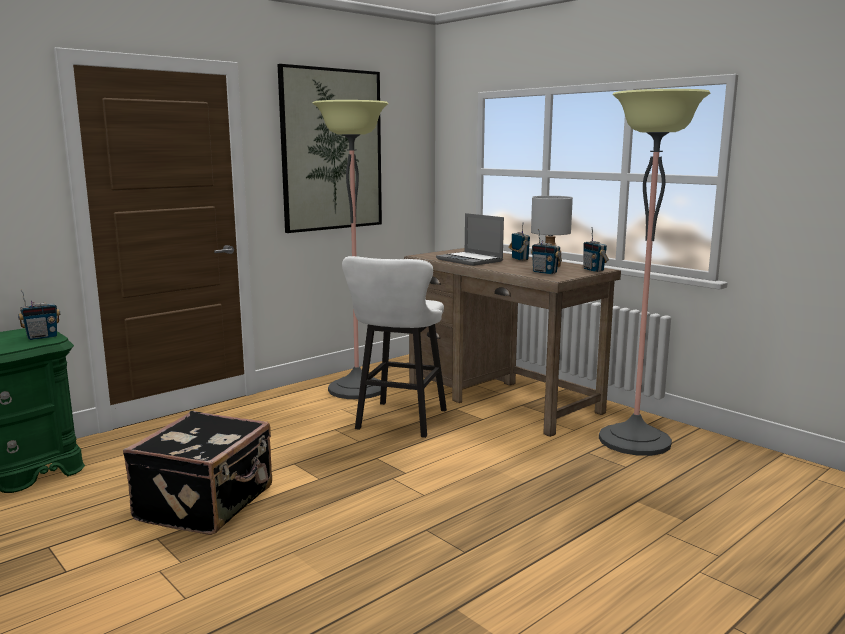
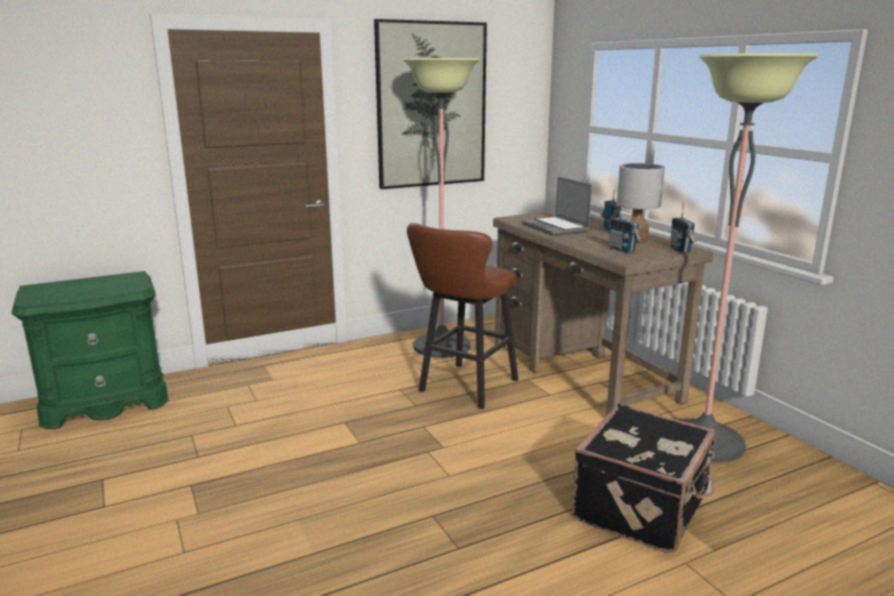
camera: 15 degrees right, 5 degrees up
(42, 337) = (131, 284): radio -> none
(207, 504) = (249, 455): black suitcase -> black suitcase (643, 509)
(398, 423) = (462, 389): white stool -> brown stool

